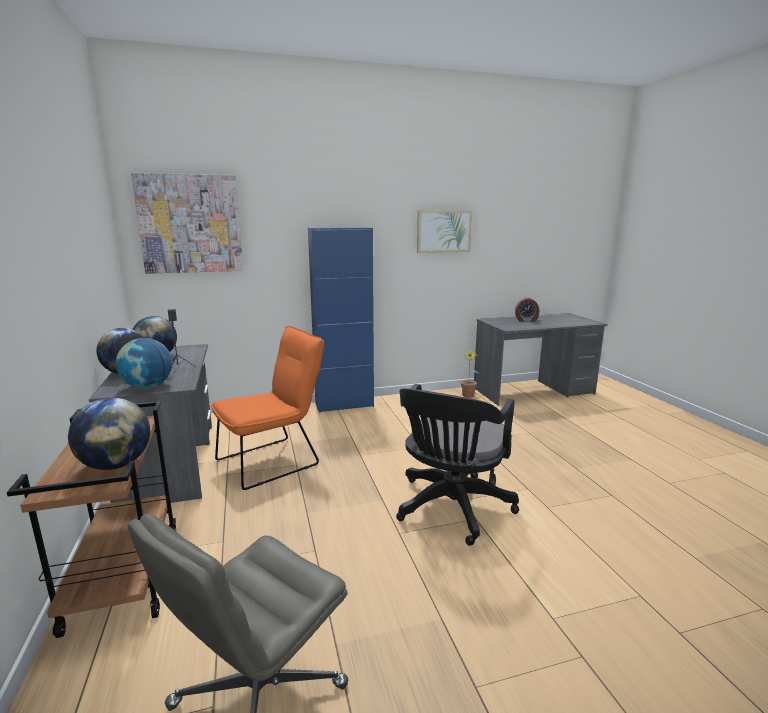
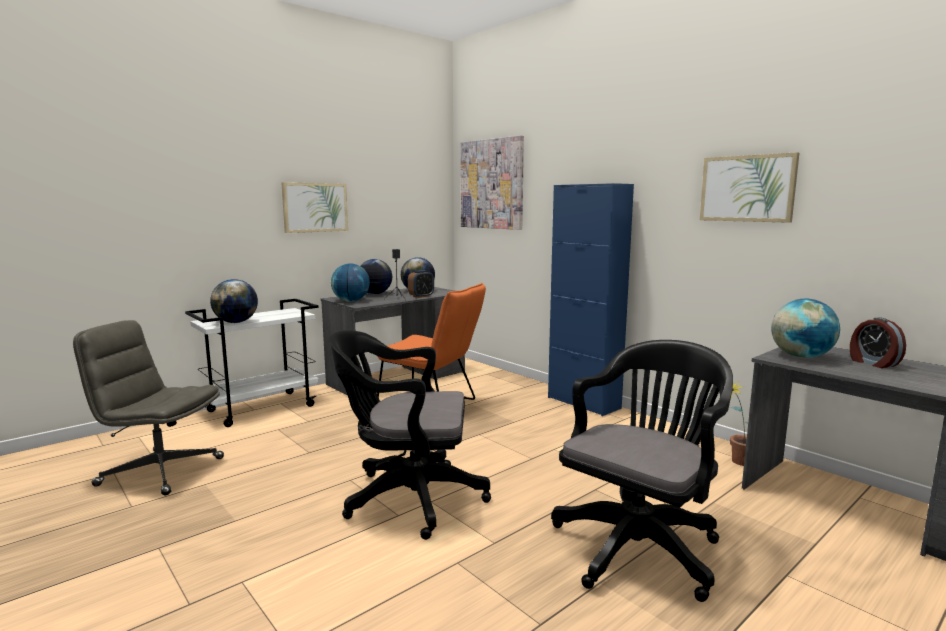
camera: 65 degrees right, 5 degrees down
(56, 267) = (315, 207): none -> picture
(124, 576) = (262, 408): brown cart -> white cart
(189, 359) = (421, 296): none -> alarm clock
(509, 325) = (801, 357): none -> globe
(543, 447) = (640, 545): none -> black office chair

